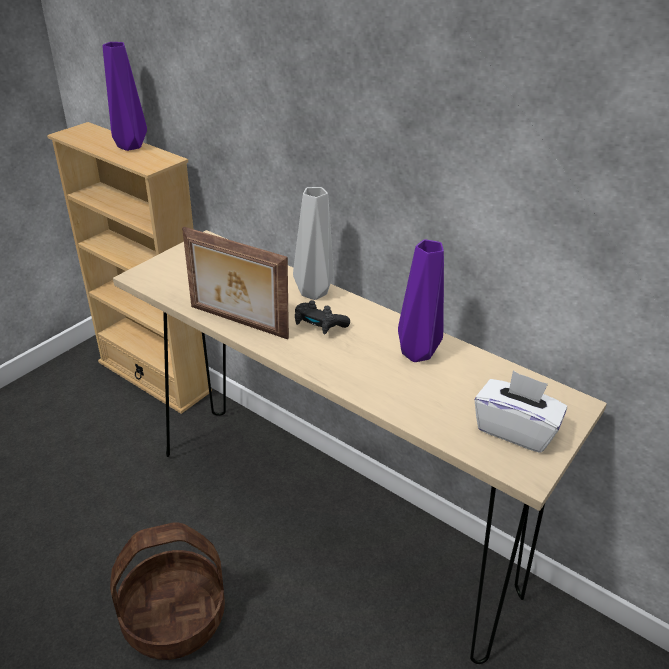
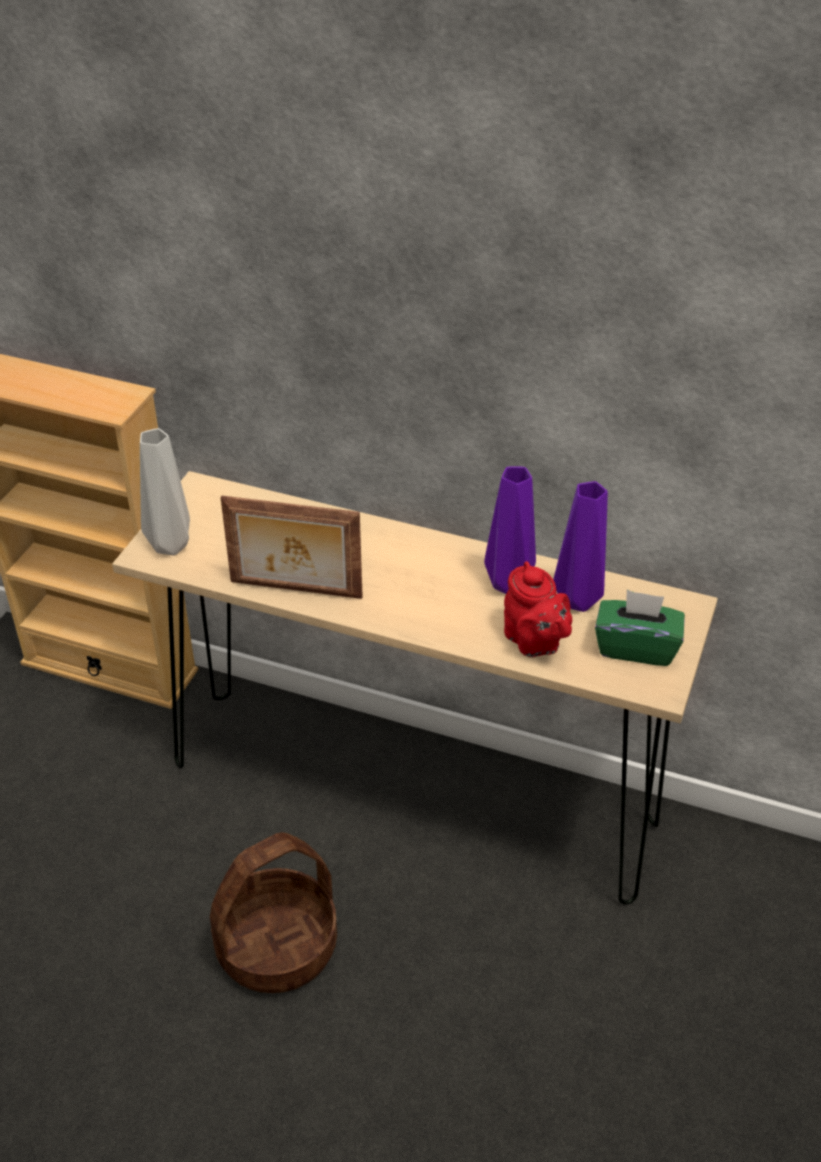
camera: 15 degrees left, 5 degrees up
(128, 147) = (67, 383): purple vase -> purple vase (577, 602)
(311, 292) = (361, 533): grey vase -> grey vase (168, 546)
(319, 325) = (389, 574): black game controller -> none
(420, 405) = (534, 643): none -> red teapot
(515, 429) = (636, 647): white tissue box -> green tissue box

